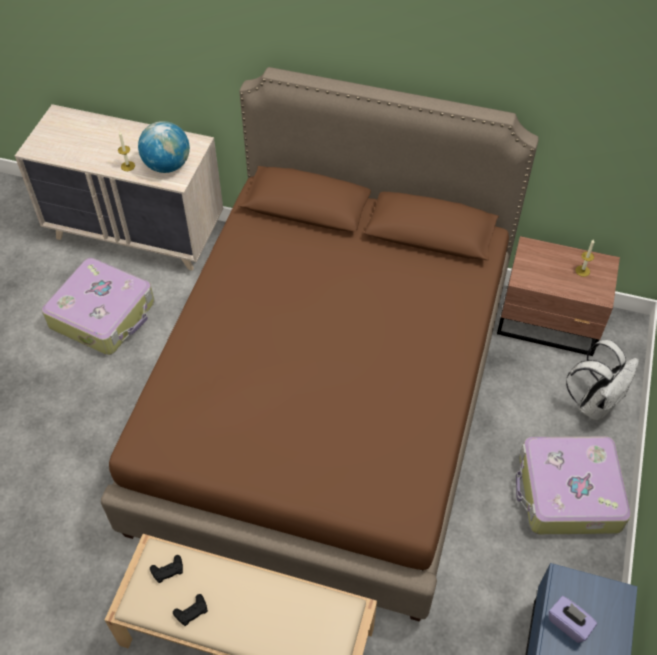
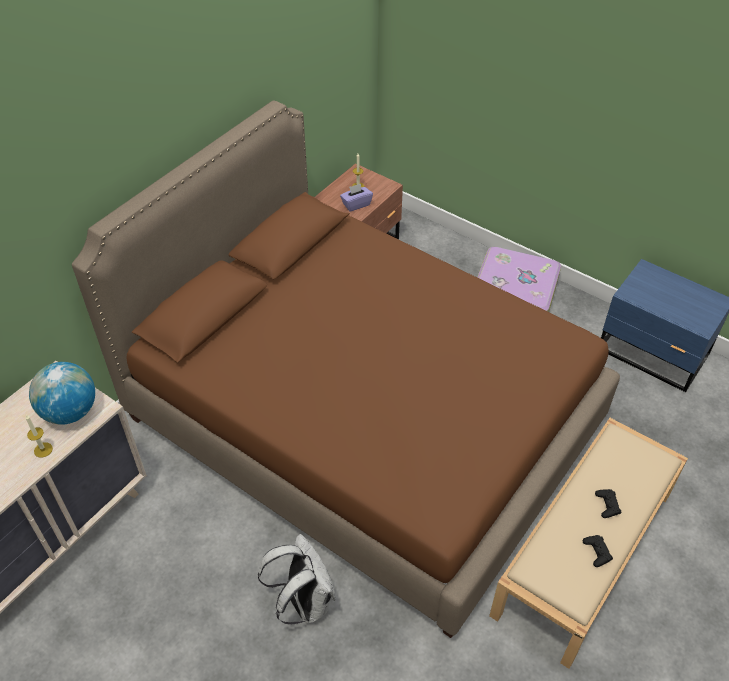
camera: 70 degrees left, 5 degrees down
(104, 314) = (149, 600): suitcase -> none
(167, 570) = (550, 562): black game controller -> black game controller (607, 505)
(569, 624) = (663, 302): purple tissue box -> purple tissue box (356, 204)
(594, 403) = (442, 254): white backpack -> white backpack (304, 602)

